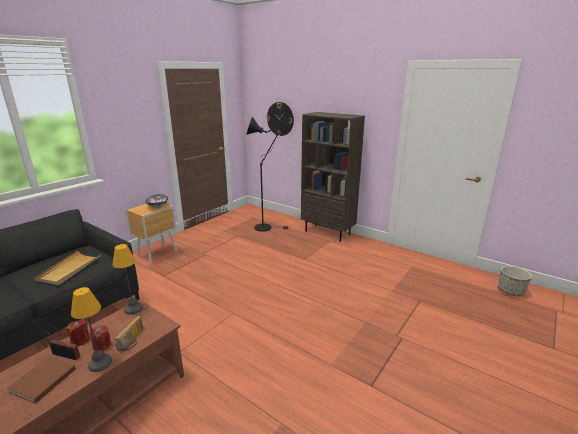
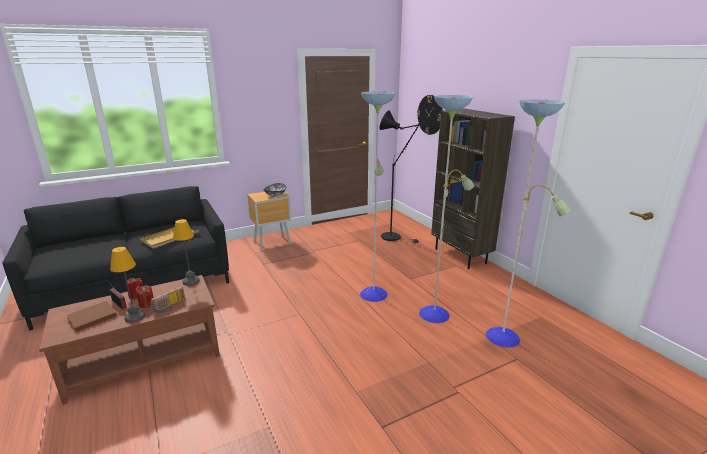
camera: 25 degrees right, 0 degrees up
(342, 282) = (435, 313): none -> floor lamp
(510, 291) = (668, 385): planter -> none

